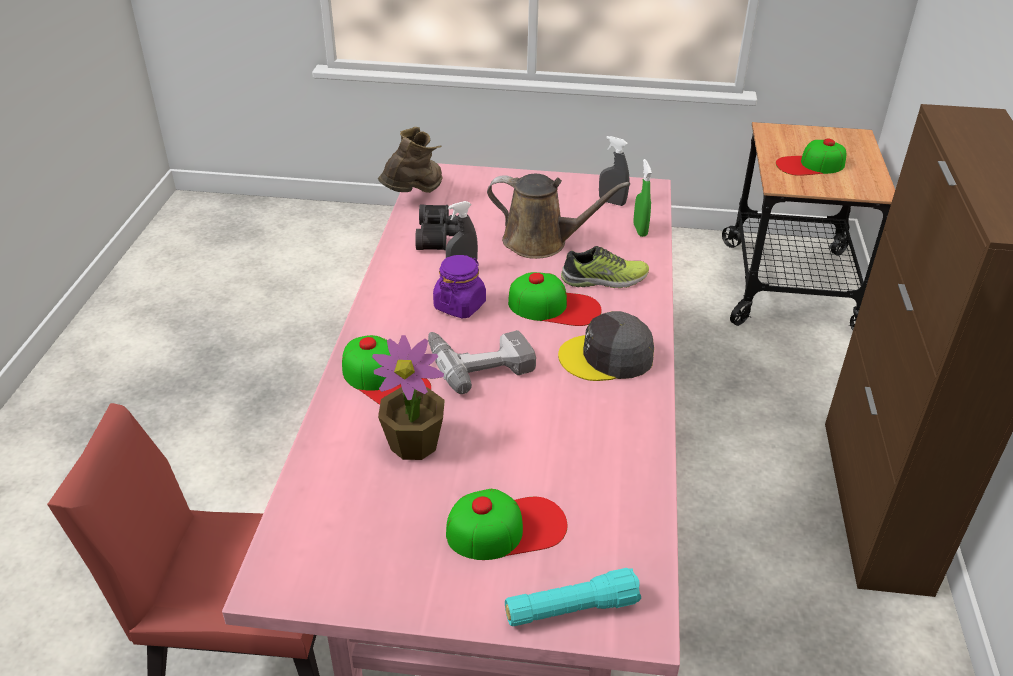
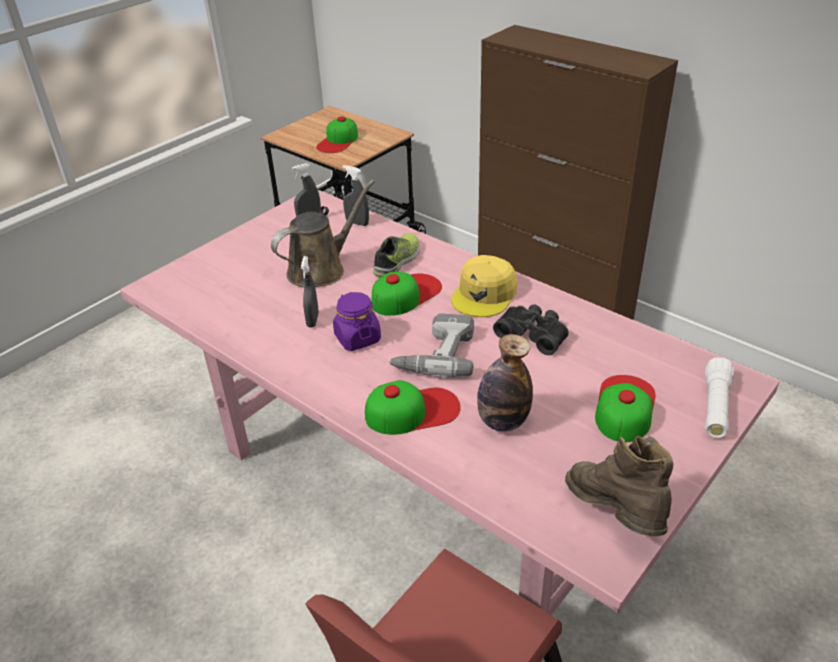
camera: 55 degrees left, 0 degrees up
(414, 443) = (502, 421): potted plant -> bottle
(415, 195) = (175, 306): brown boot -> brown boot (615, 515)
(440, 235) = (251, 314): black binoculars -> black binoculars (533, 334)
(571, 609) = (715, 406): turquoise flashlight -> white flashlight
(607, 357) = (484, 294): grey cap -> yellow cap
(640, 230) = (357, 223): green spray bottle -> grey spray bottle

